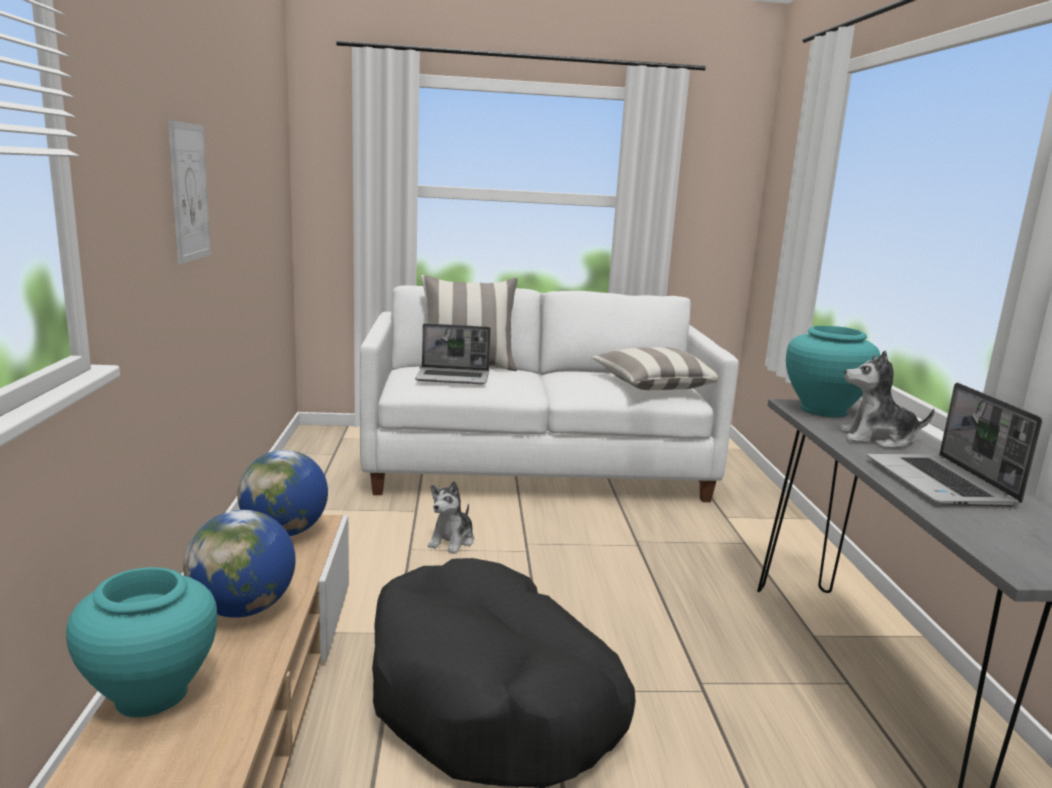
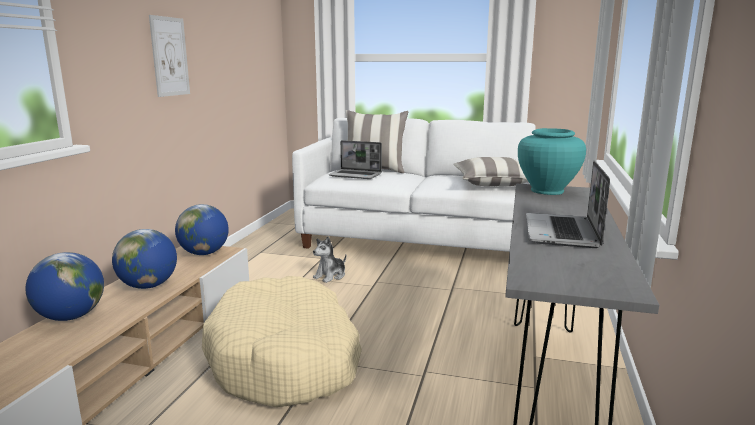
camera: 20 degrees right, 0 degrees up
(151, 695) = (71, 317): turquoise vase -> globe
(492, 697) = (286, 359): black dog bed -> beige dog bed
(877, 439) = (559, 207): plush toy -> none

